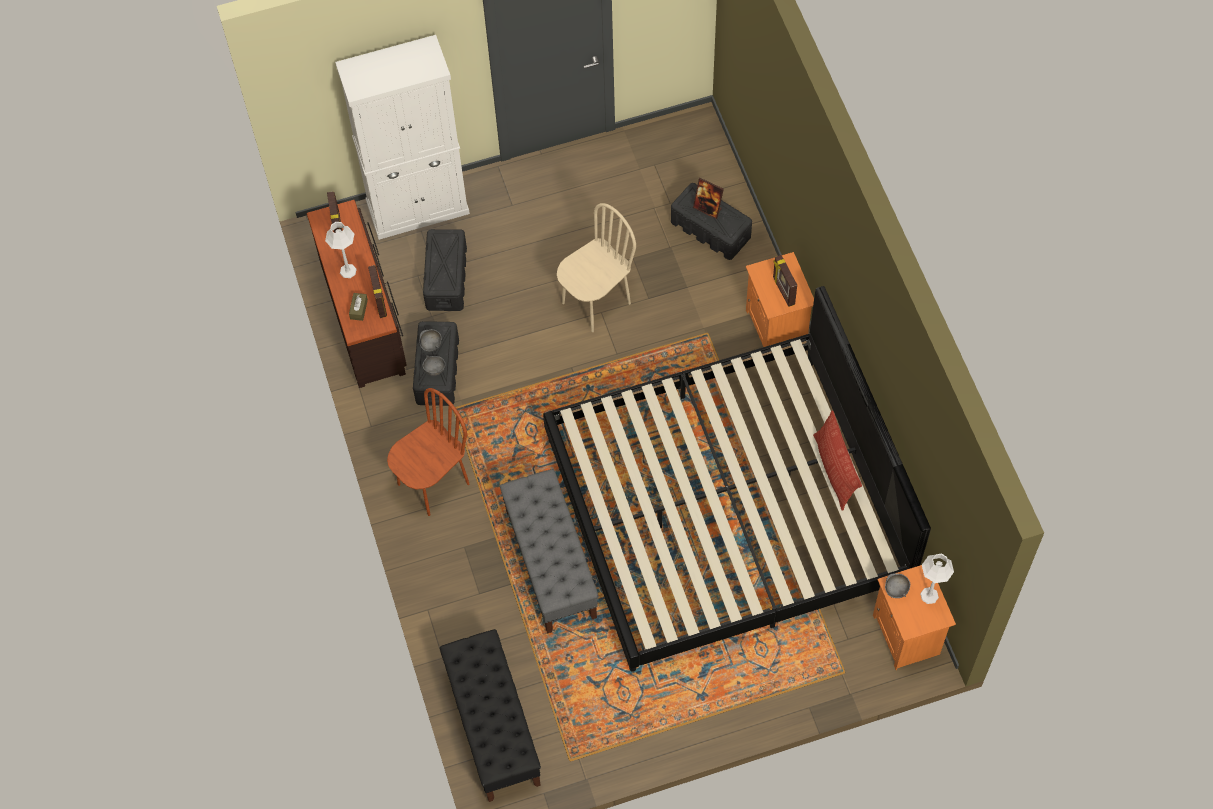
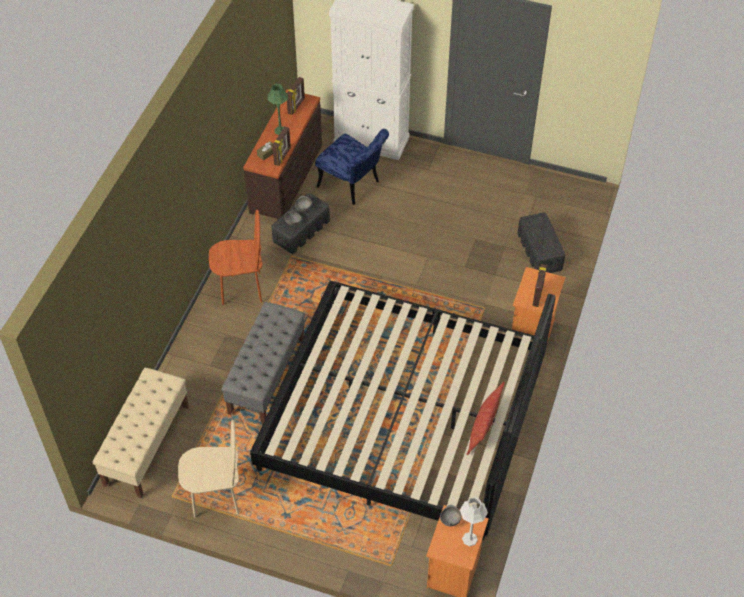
camera: 35 degrees right, 10 degrees down
(348, 271) = (280, 130): white table lamp -> green table lamp
(446, 278) = (353, 186): black storage box -> blue chair
(493, 726) = (147, 445): black bench -> beige bench
(595, 302) = (429, 250): beige chair -> beige chair (216, 497)
(707, 208) = (541, 232): picture frame -> none

